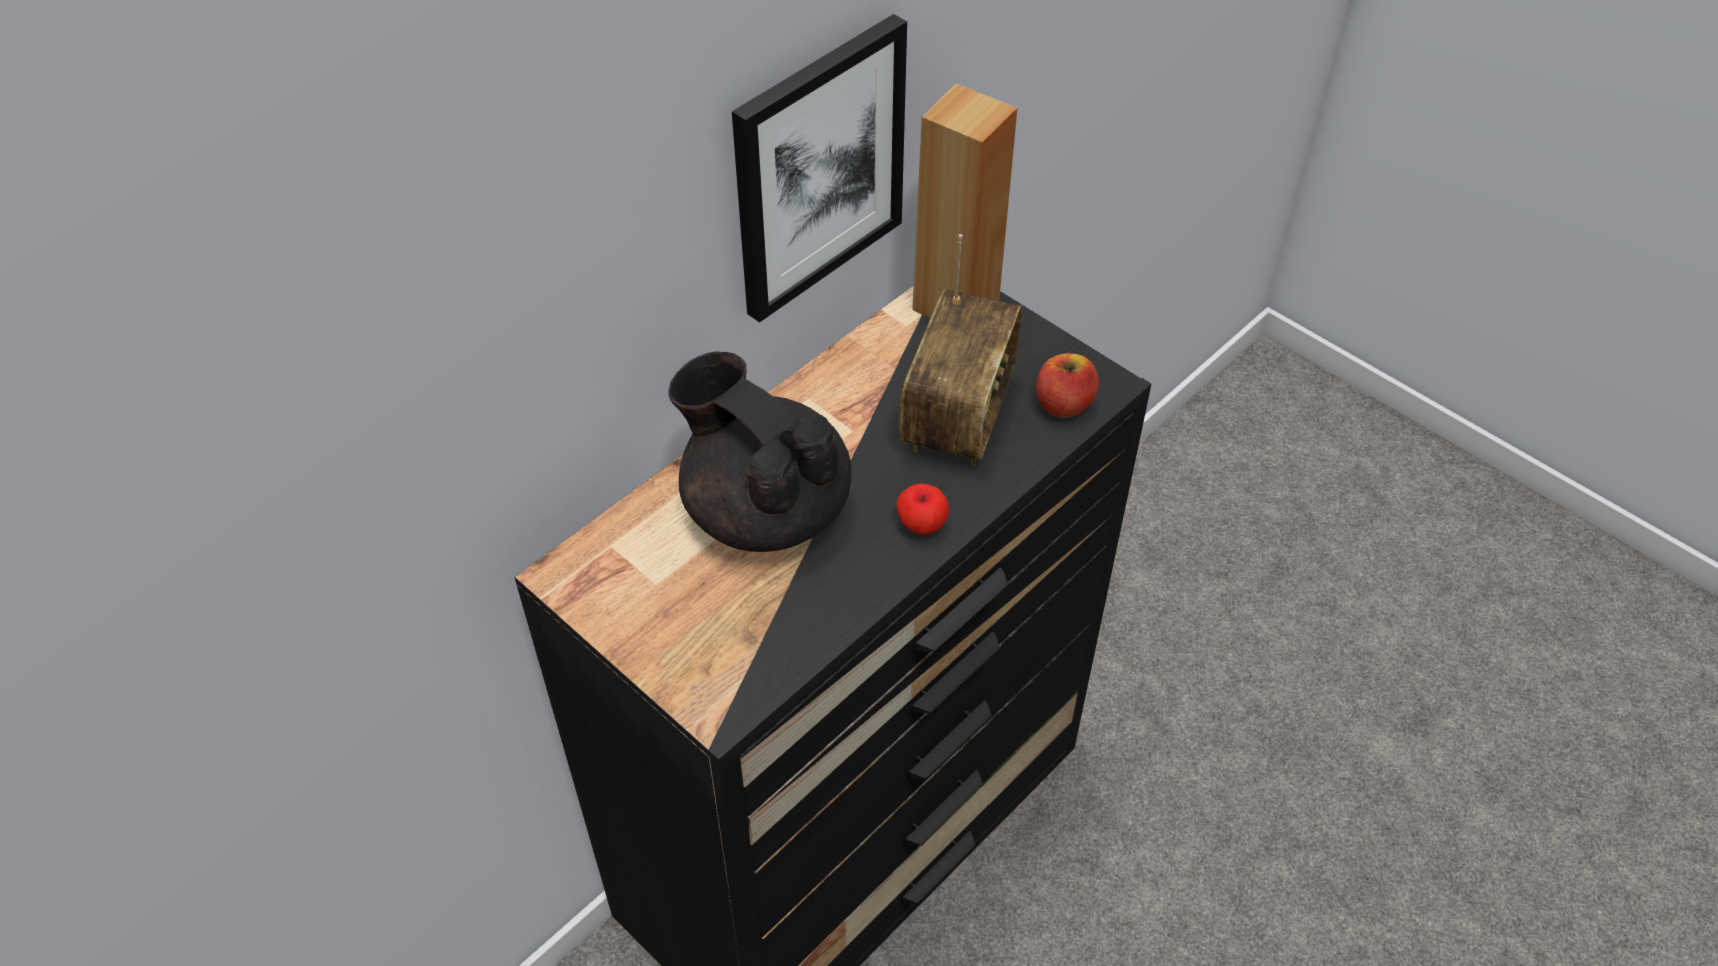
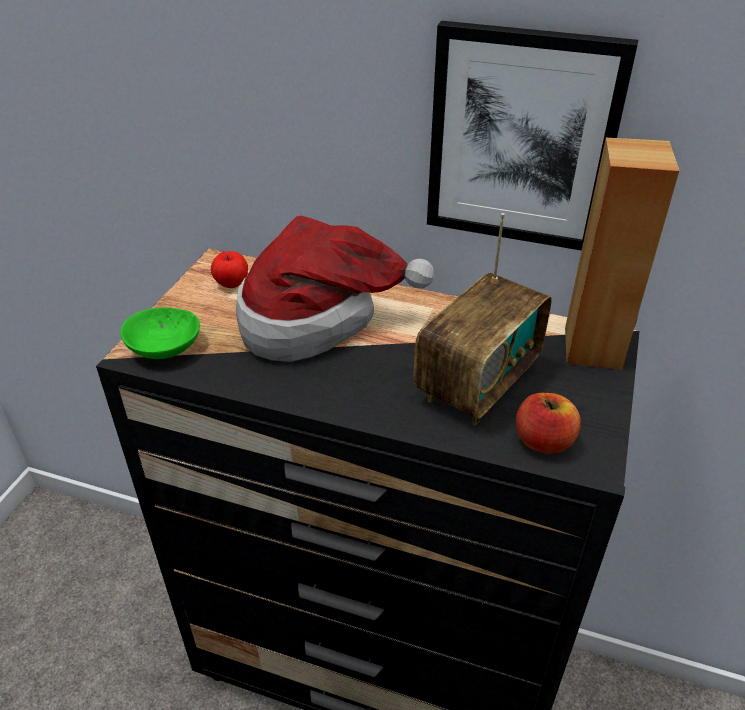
camera: 65 degrees right, 10 degrees down
(726, 679) = (162, 348): none -> green bowl
(765, 508) = (318, 319): black teapot -> hat
(921, 524) = (351, 397): apple -> apple (232, 283)
(957, 415) = (477, 383): radio -> radio turned 45 degrees counterclockwise

